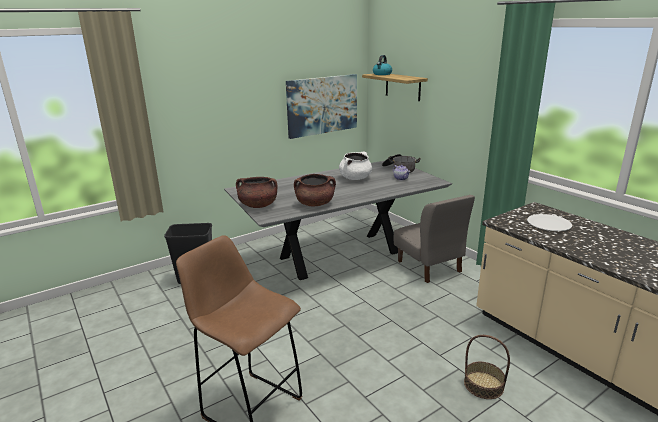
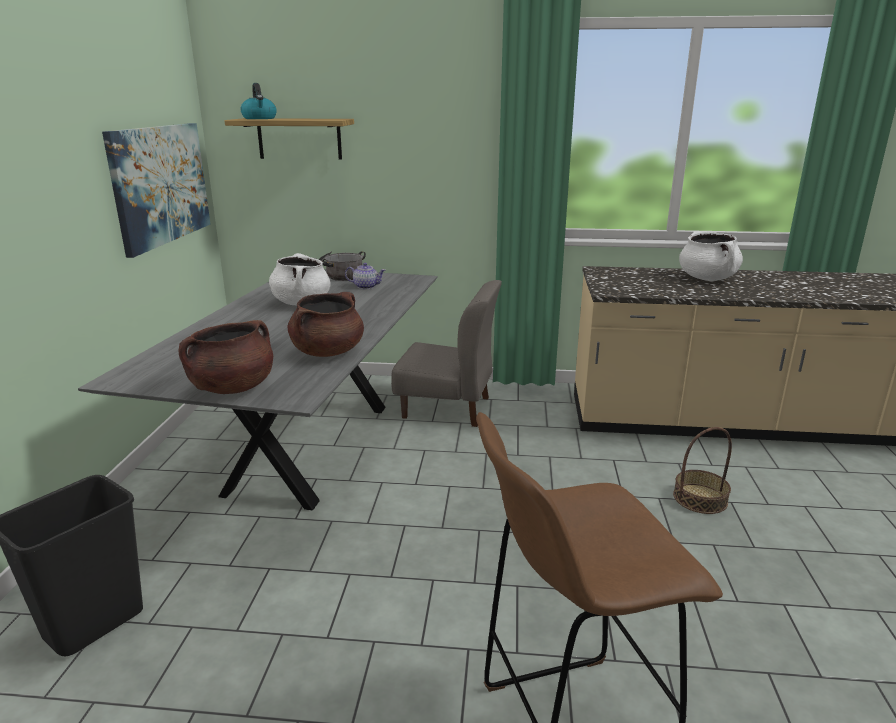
camera: 50 degrees left, 0 degrees up
(549, 224) = (646, 280): white plate -> none
(604, 238) = (707, 279): none -> white cooking pot

